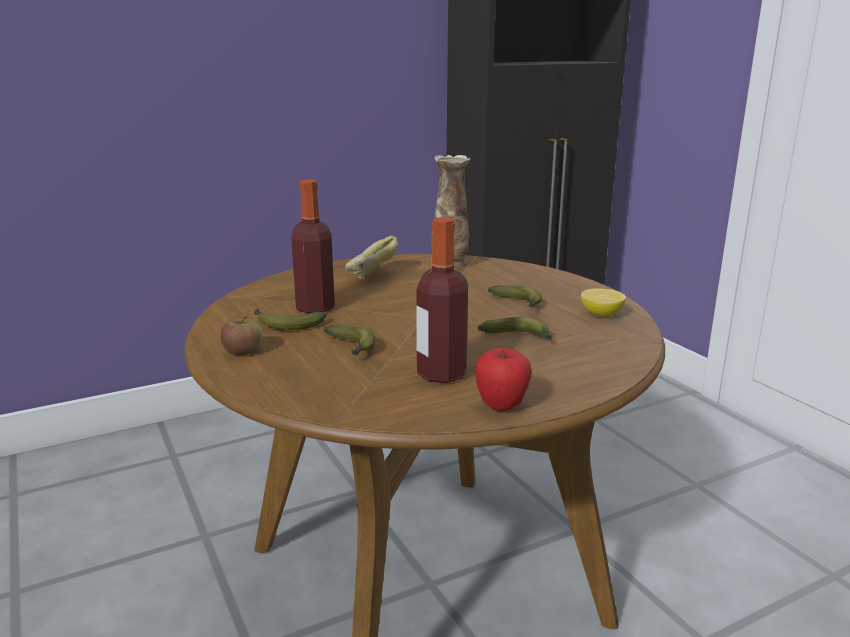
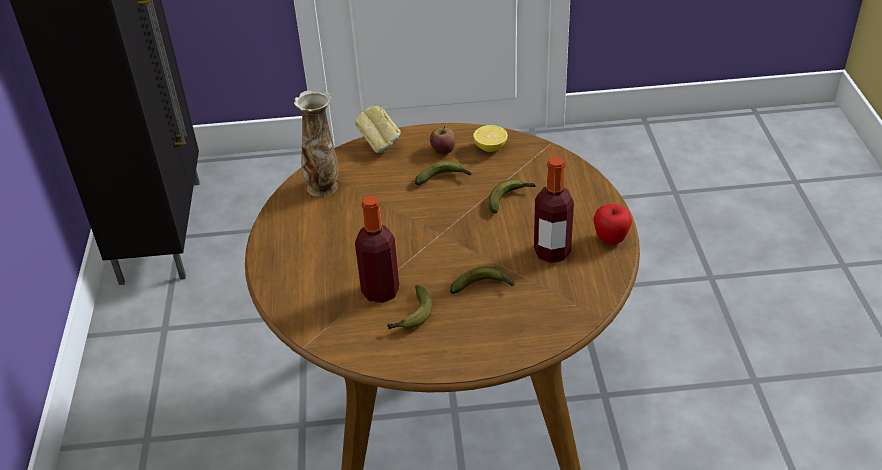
camera: 65 degrees left, 20 degrees up
(243, 351) = (457, 349): apple -> apple (443, 150)
(373, 275) = (316, 239): bread -> bread (380, 144)

